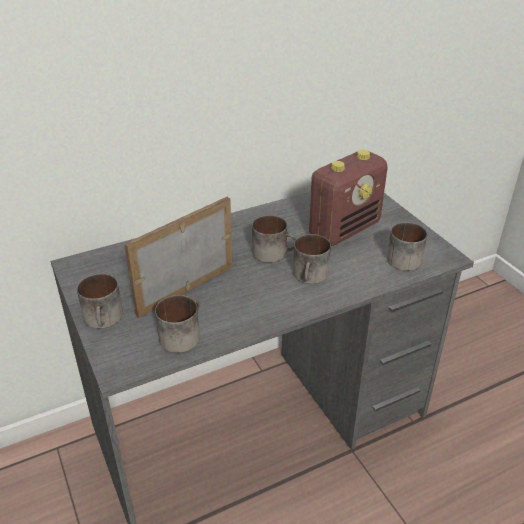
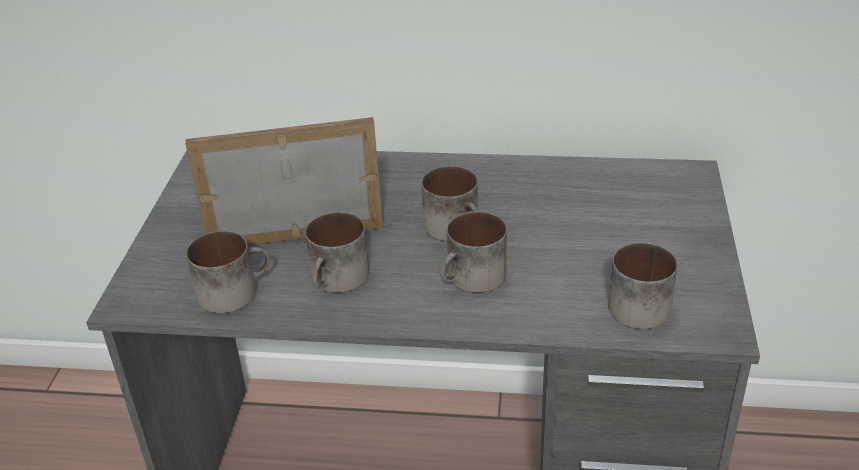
camera: 35 degrees right, 0 degrees up
(105, 319) = (173, 237): mug -> mug (338, 280)
(344, 229) = (595, 229): radio -> none

